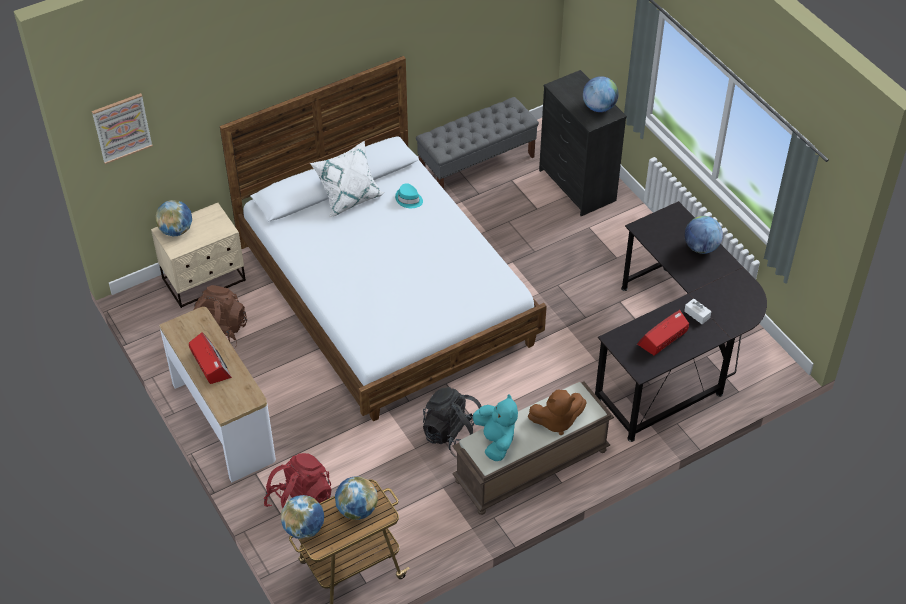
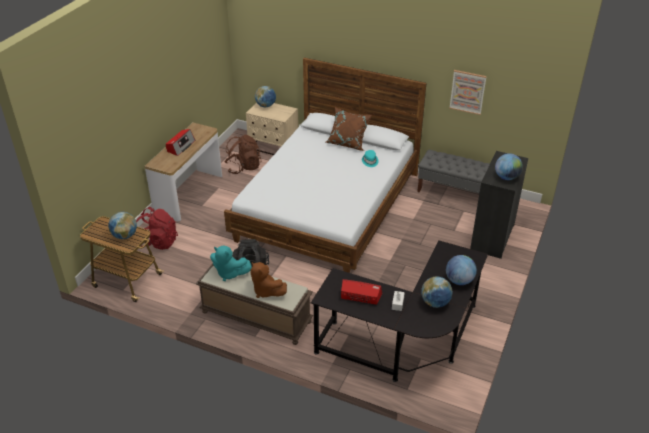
camera: 55 degrees right, 10 degrees down
(122, 128) = (253, 24): picture -> picture (467, 92)
(304, 528) = (98, 223): globe -> globe (435, 303)
(349, 197) = (348, 143): white pillow -> brown pillow
(496, 441) = (229, 273): turquoise plush toy -> turquoise plush toy turned 75 degrees clockwise

